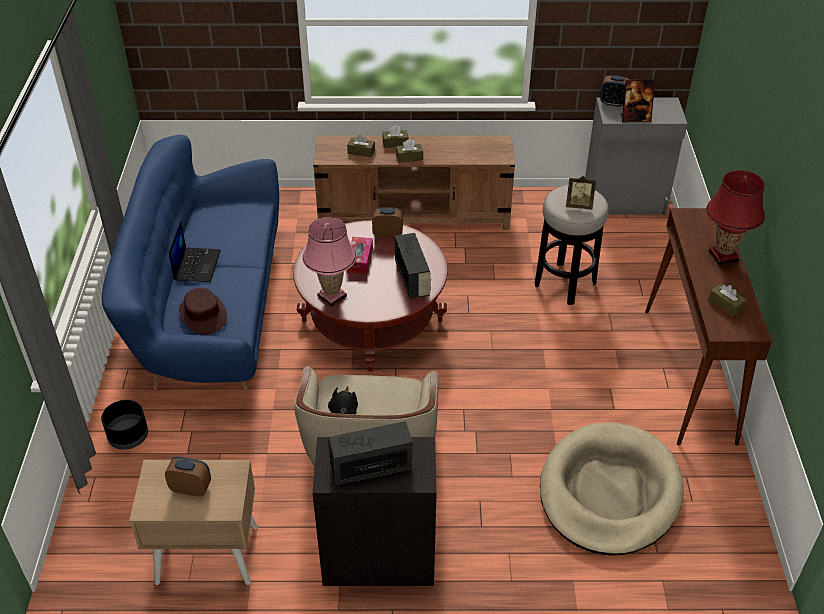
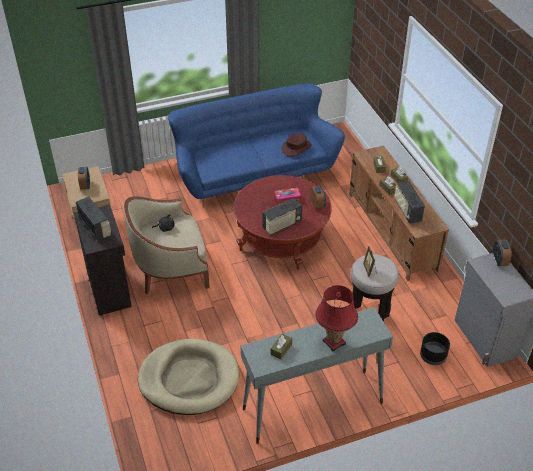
camera: 70 degrees right, 0 degrees up
(129, 436) = (155, 178): black planter -> black planter (433, 356)
(196, 265) = (252, 143): laptop -> none
(203, 314) = (215, 158): brown hat -> brown hat (296, 147)
(332, 296) = (250, 197): pink table lamp -> none
(461, 155) = (407, 211): none -> radio
(635, 118) = (487, 276): picture frame -> none
(689, 374) = (312, 406): brown console table -> grey console table

